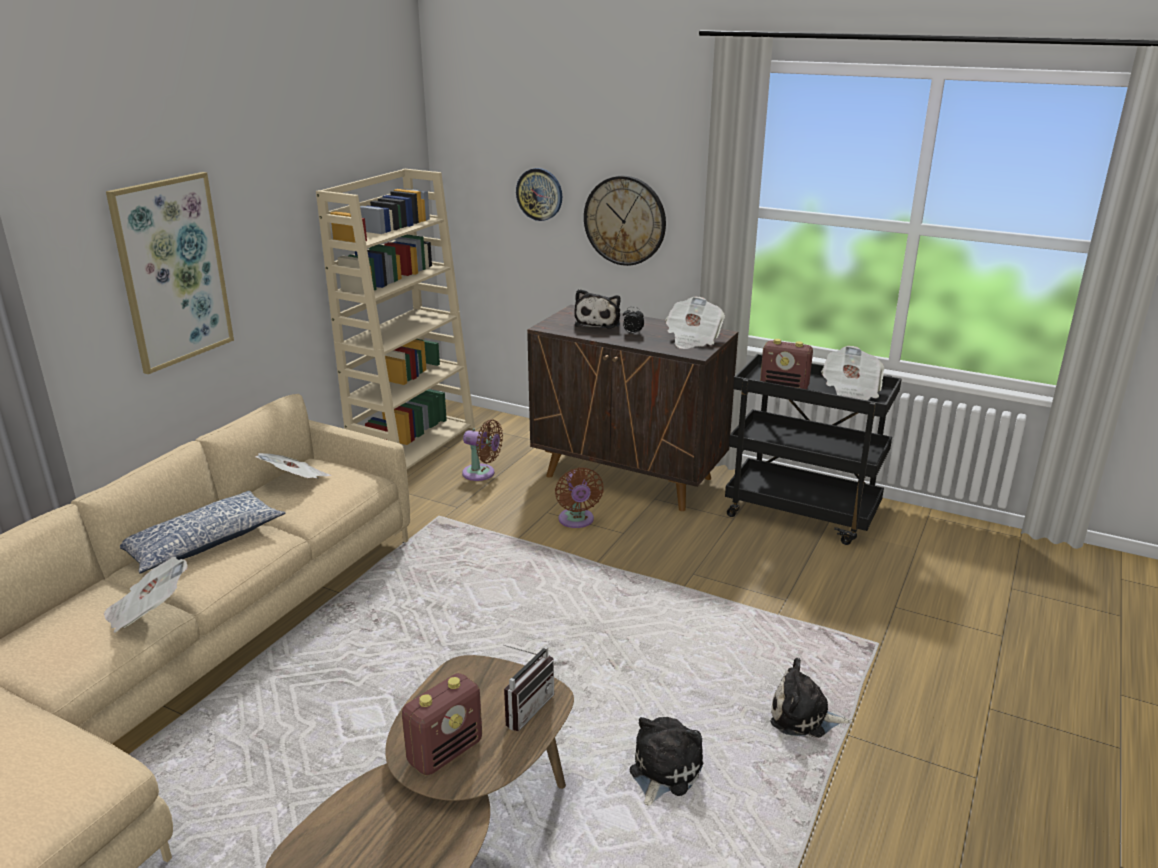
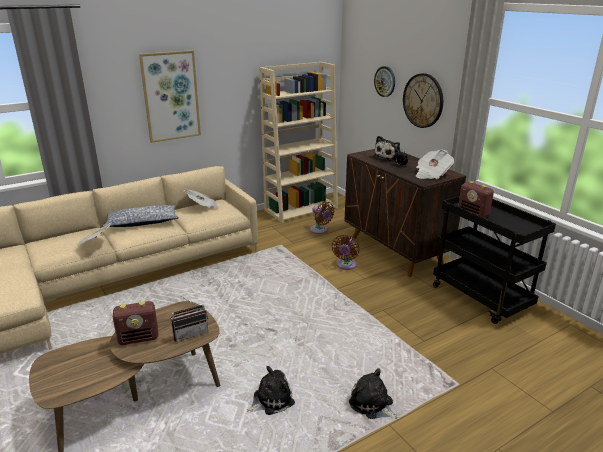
camera: 30 degrees right, 0 degrees up
(850, 391) = (516, 224): newspaper -> none

